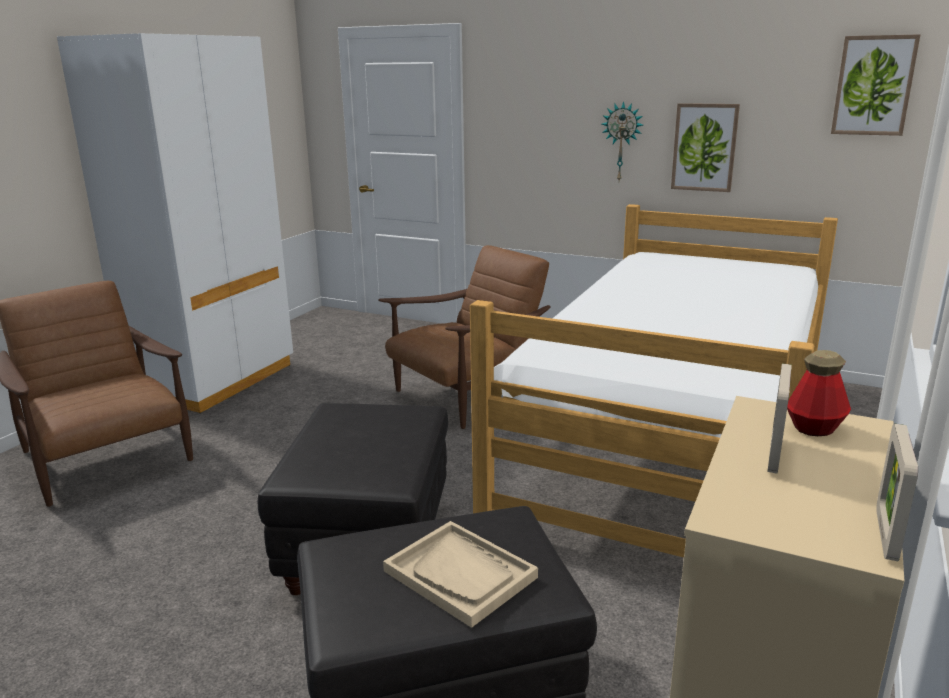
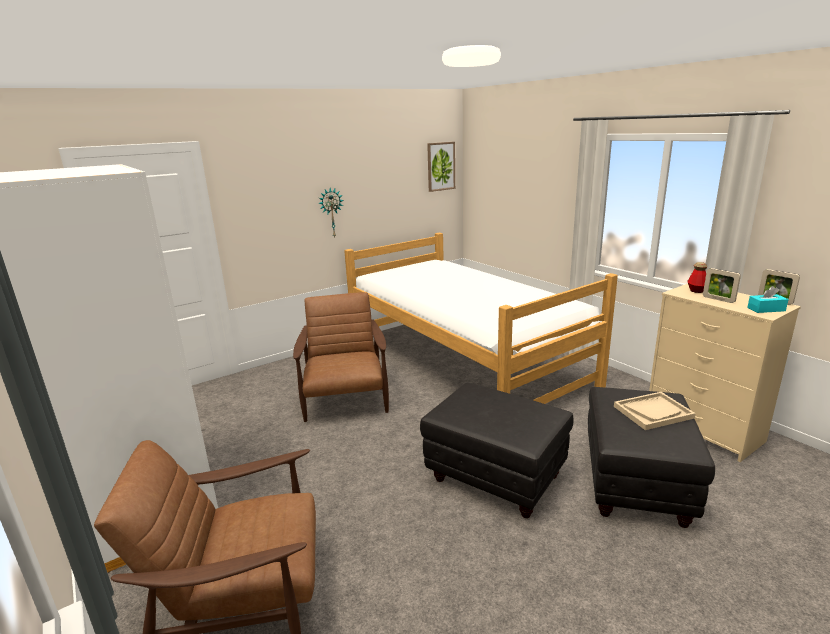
camera: 60 degrees left, 0 degrees up
(704, 147) = (375, 208): picture -> none
(775, 519) = (766, 309): none -> turquoise tissue box

